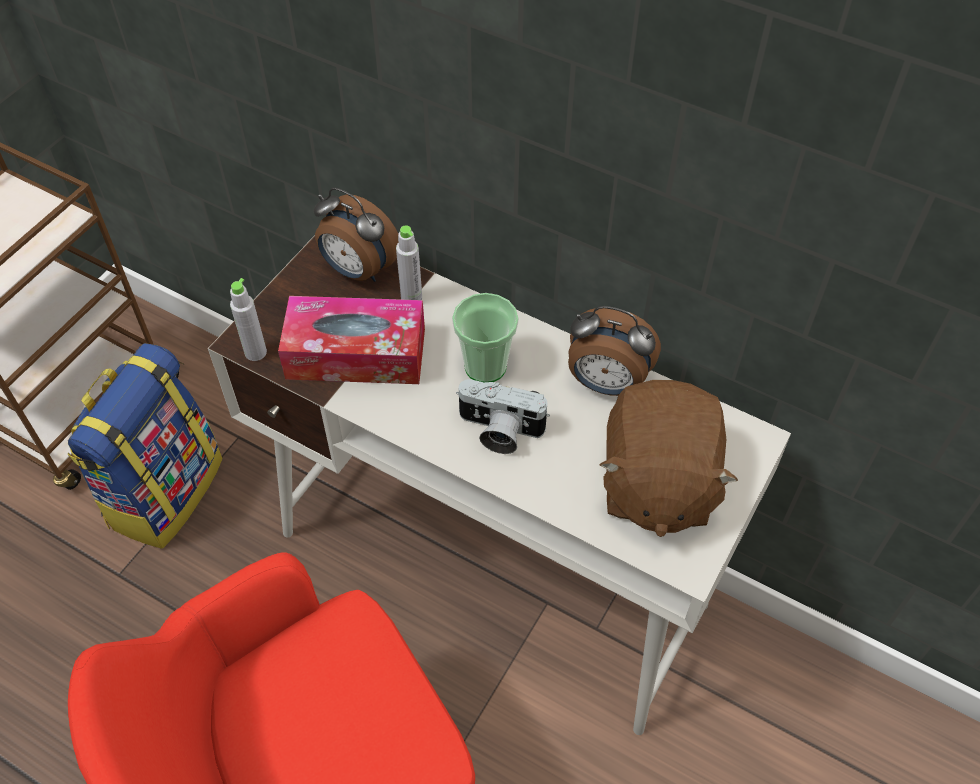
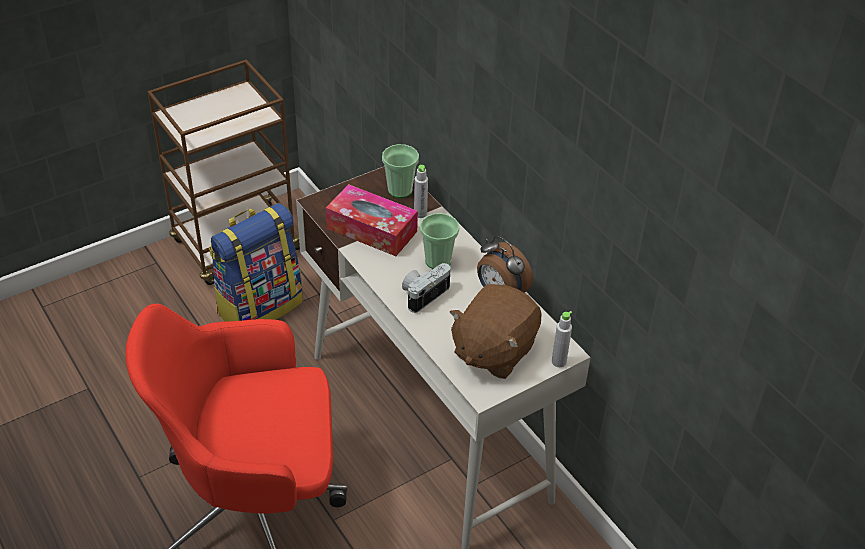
camera: 25 degrees right, 10 degrees down
(255, 352) = (319, 210): grey bottle -> grey bottle (559, 361)
(358, 270) = (400, 190): alarm clock -> cup
(498, 431) = (423, 294): camera -> camera turned 90 degrees clockwise

